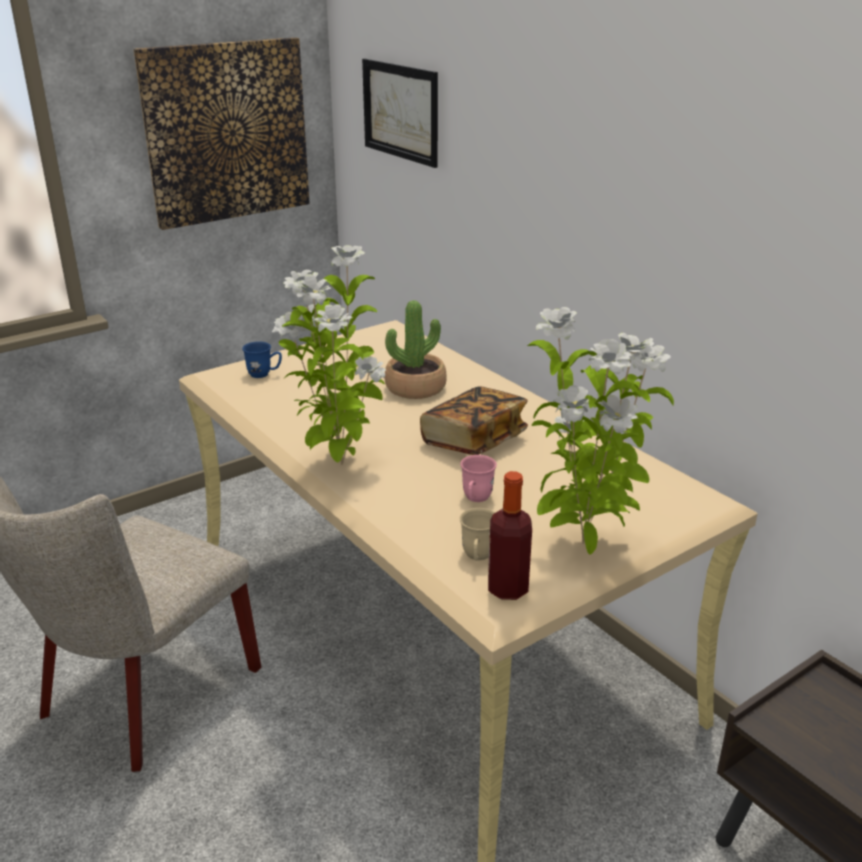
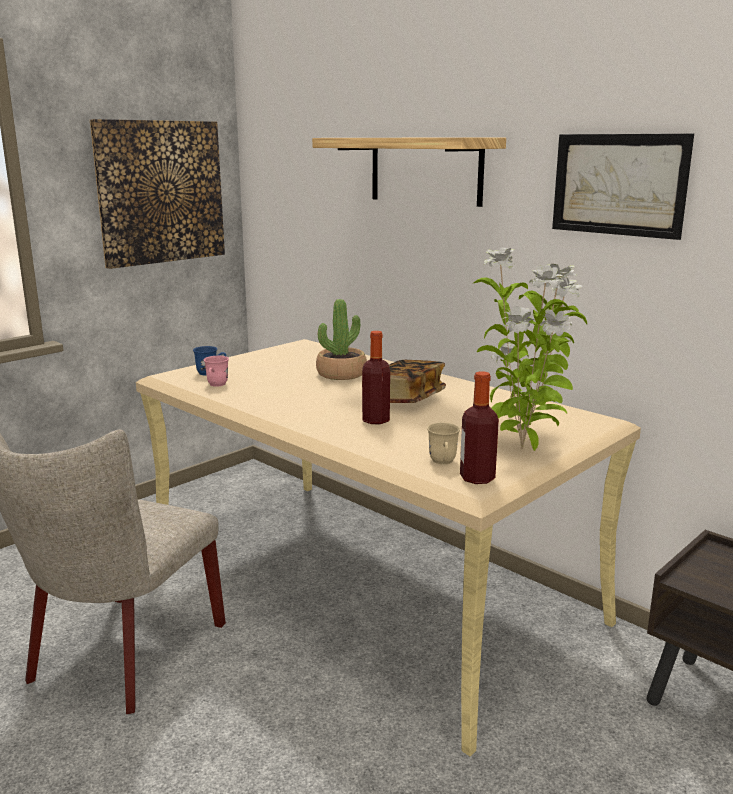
camera: 10 degrees left, 10 degrees down
(338, 464) = (300, 419): potted plant -> none
(400, 111) = (305, 170): picture -> picture (618, 184)
(425, 474) = (376, 420): none -> bottle
(475, 499) = (423, 431): pink mug -> pink mug (216, 385)
(532, 138) = (425, 170): none -> shelf

